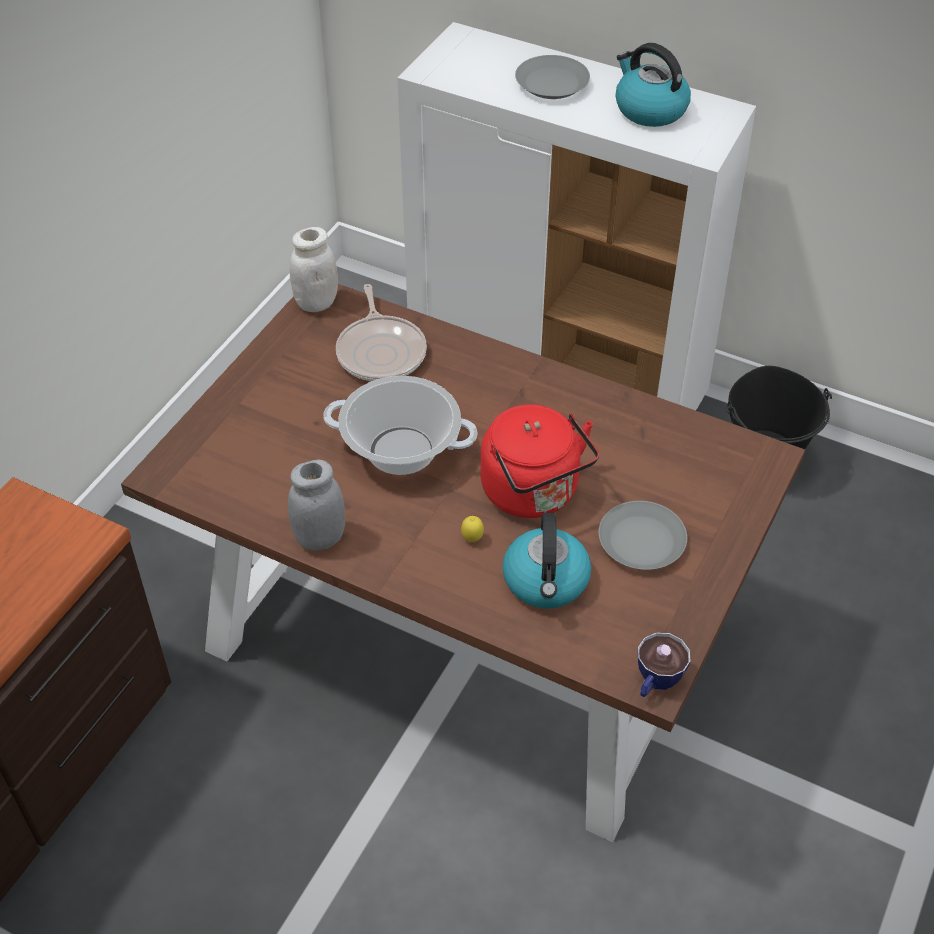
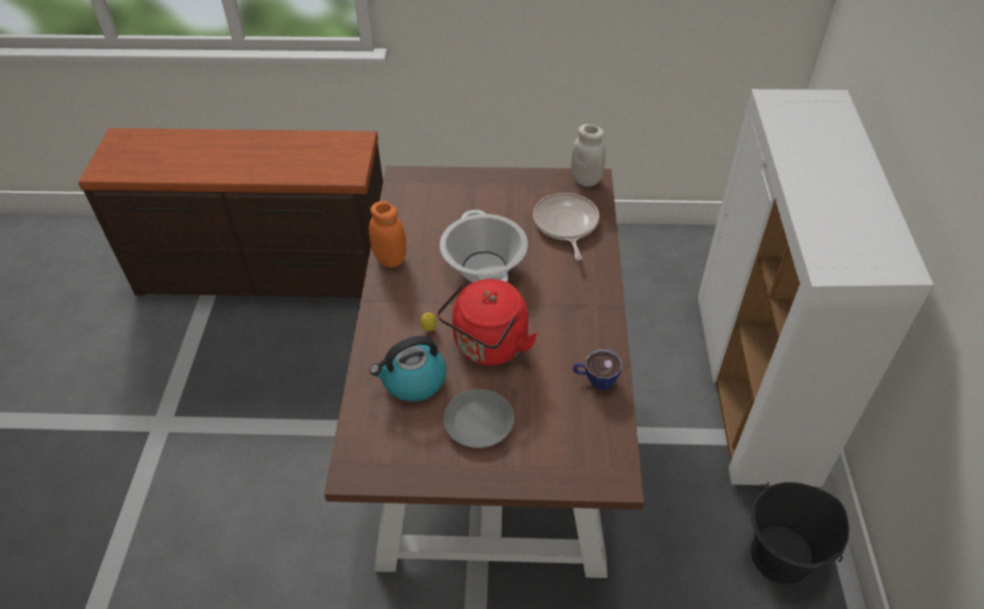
camera: 65 degrees right, 0 degrees up
(320, 538) = (390, 259): grey jar -> orange jar
(381, 351) = (565, 225): frying pan -> frying pan turned 120 degrees clockwise
(552, 84) = (825, 160): grey plate -> none
(649, 109) = (852, 221): kettle -> none
(655, 682) = (354, 472): cup -> cup (595, 379)

